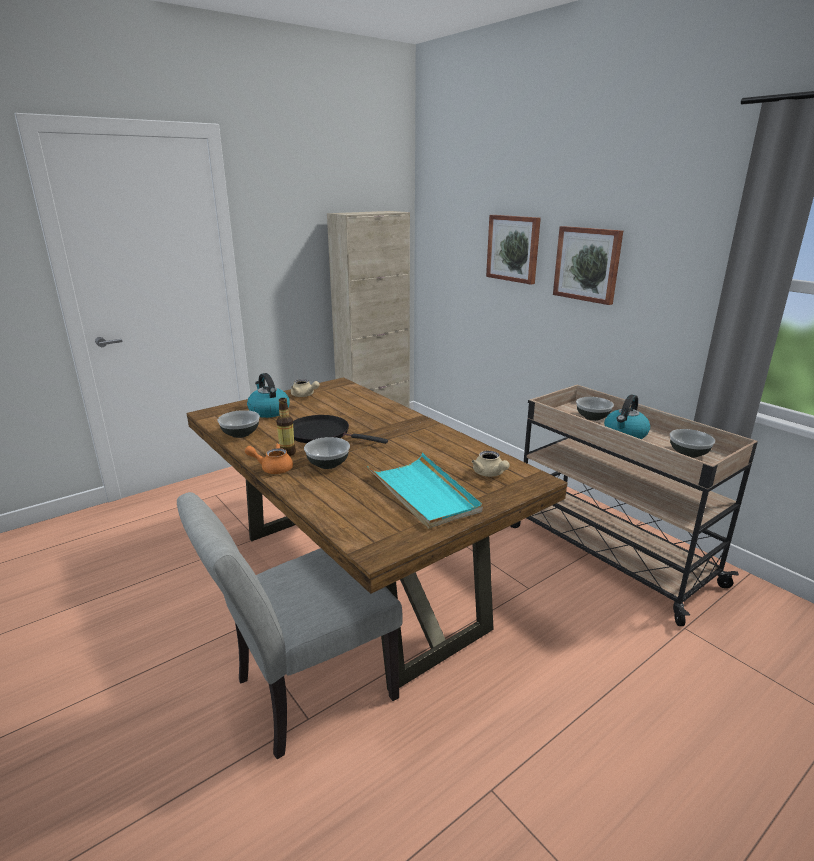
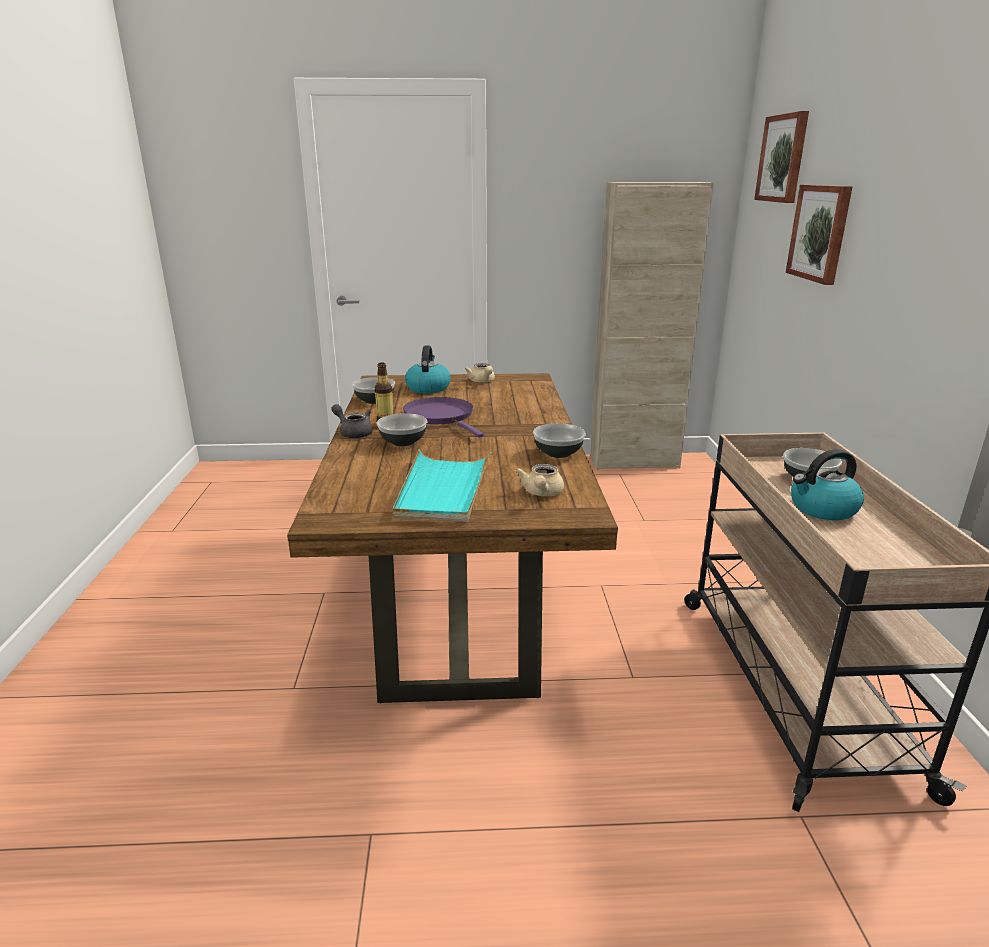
camera: 35 degrees right, 0 degrees up
(272, 468) = (353, 433): orange teapot -> grey teapot
(304, 693) = (311, 667): grey chair -> none
(322, 434) = (441, 417): black frying pan -> purple frying pan
(587, 264) = (891, 256): picture -> picture (783, 158)
(688, 453) = (887, 556): bowl -> bowl (557, 453)

